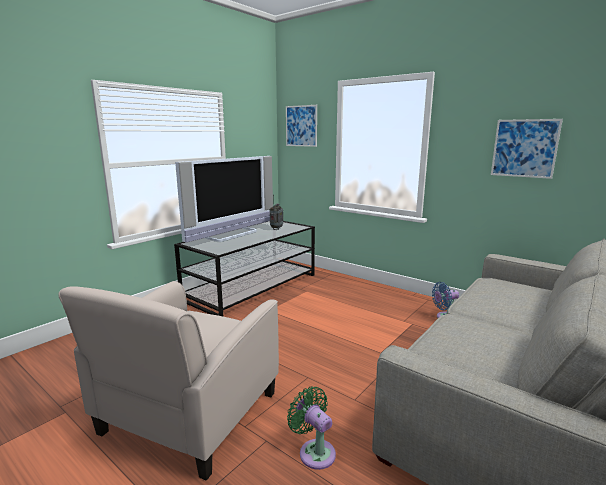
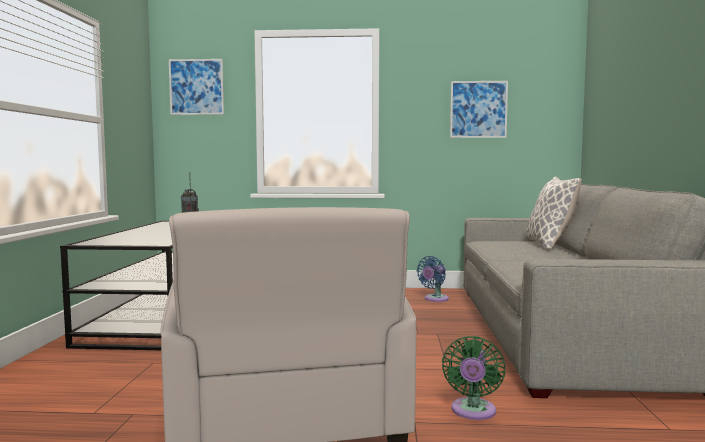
camera: 35 degrees left, 10 degrees down
(232, 234) = (138, 232): television -> none
(314, 451) = (472, 412): green fan -> green fan turned 90 degrees counterclockwise
(543, 305) = (550, 245): none -> pillow

